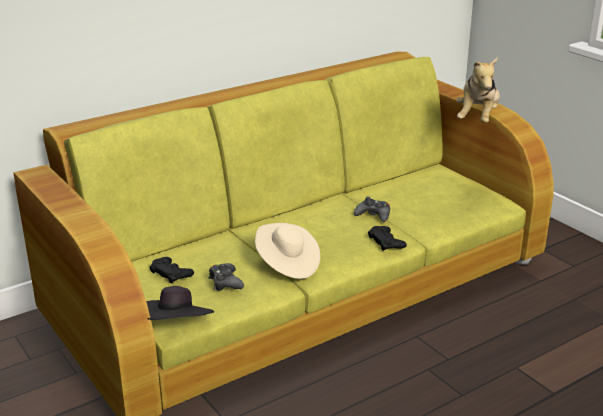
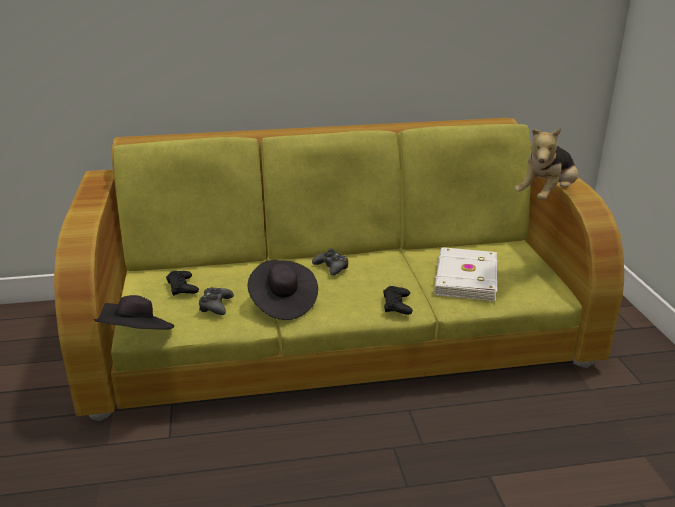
camera: 25 degrees right, 0 degrees up
(287, 264) = (282, 303): beige hat -> black hat
(373, 215) = (408, 276): black game controller -> black game controller (331, 267)
(420, 206) = (464, 277): none -> white book

